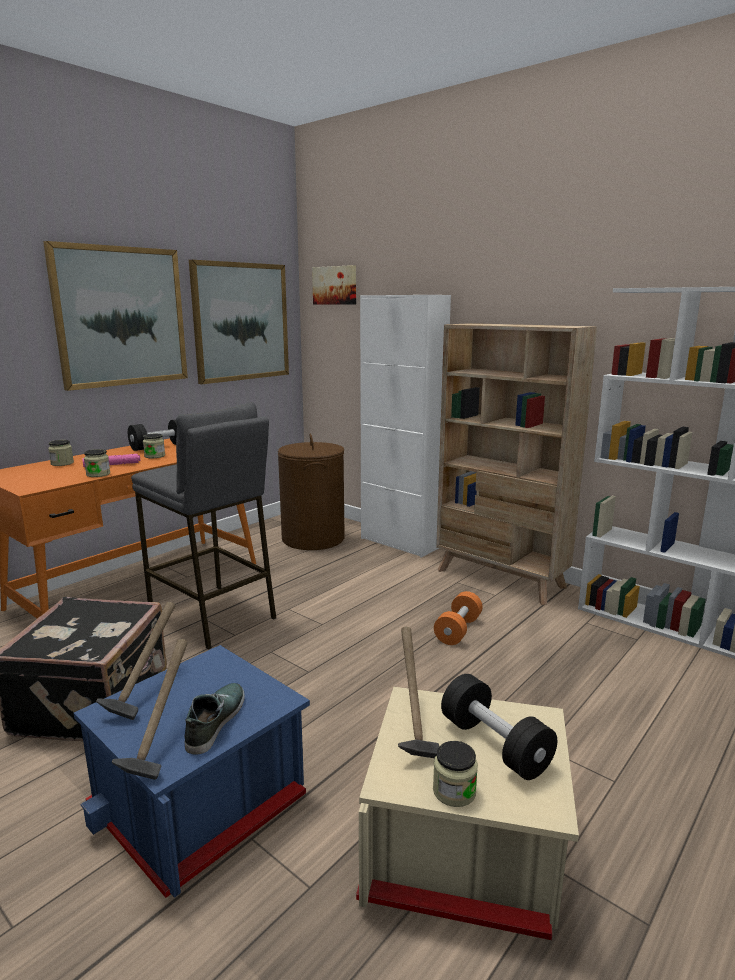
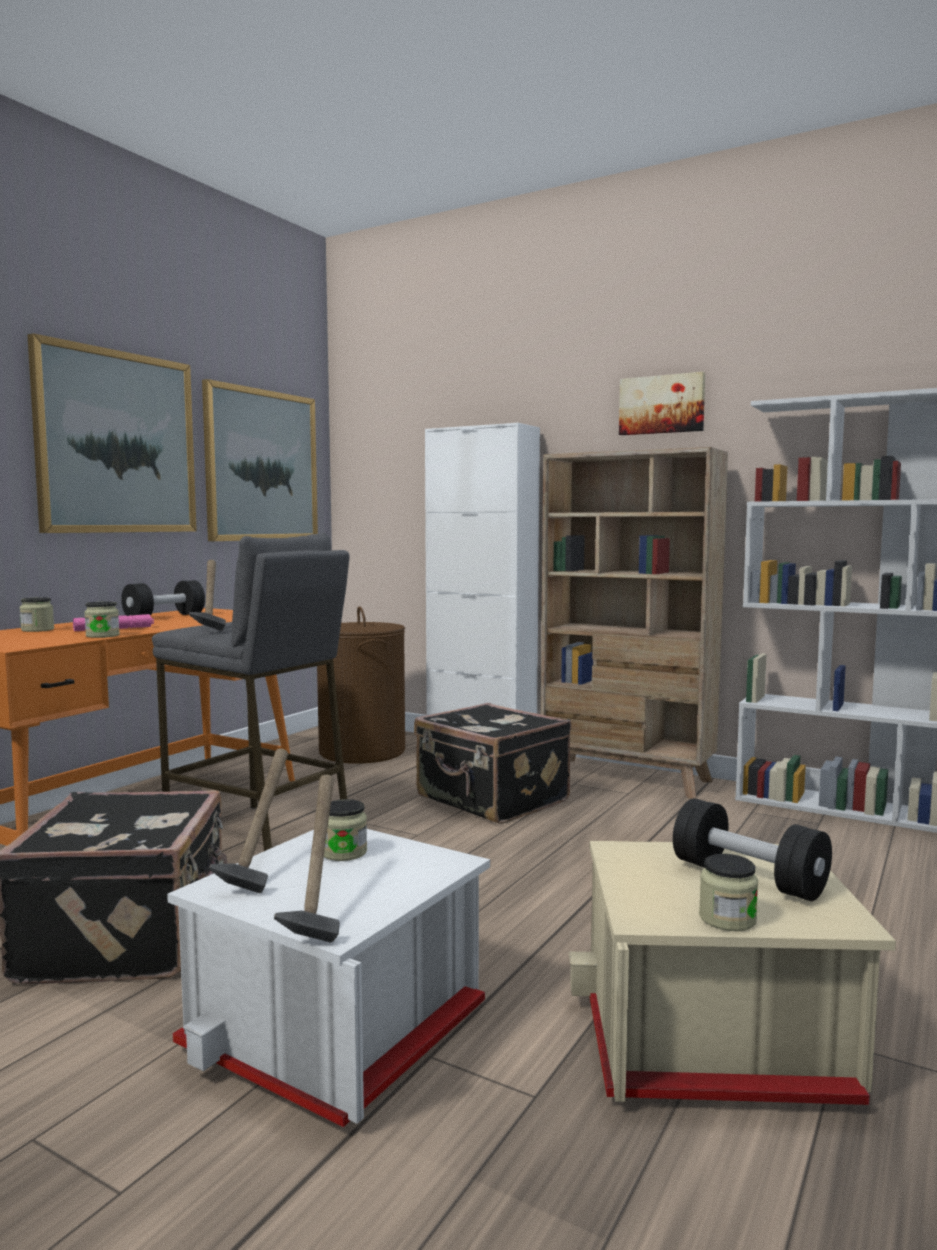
camera: 10 degrees left, 10 degrees down
(154, 456) = (167, 622): jar -> jar (344, 852)
(202, 801) = (341, 1025): blue storage box -> white storage box
(214, 722) = (377, 886): shoe -> none
(335, 285) = (382, 424): picture -> picture (662, 405)
(388, 594) = (491, 800): none -> black suitcase
(411, 727) = (637, 872): hammer -> hammer (209, 626)
(458, 630) = (599, 829): orange dumbbell -> none

